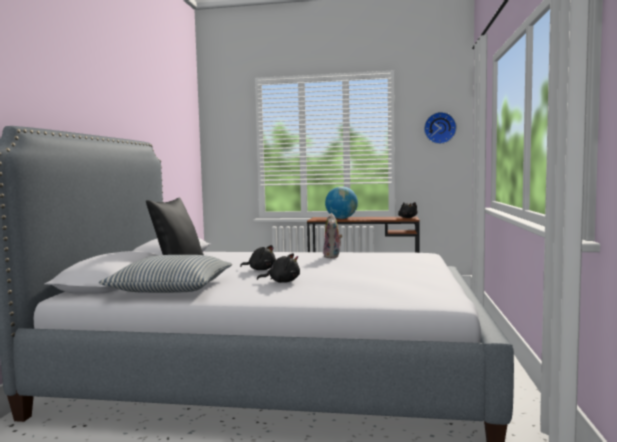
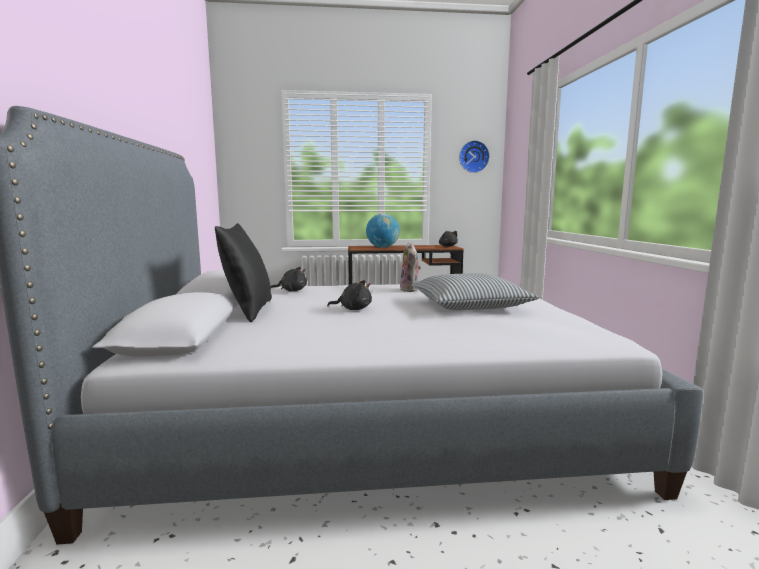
camera: 15 degrees left, 5 degrees up
(172, 288) = (273, 341): pillow -> pillow (469, 305)
(282, 282) = (402, 325): black plush toy -> black plush toy (291, 291)

